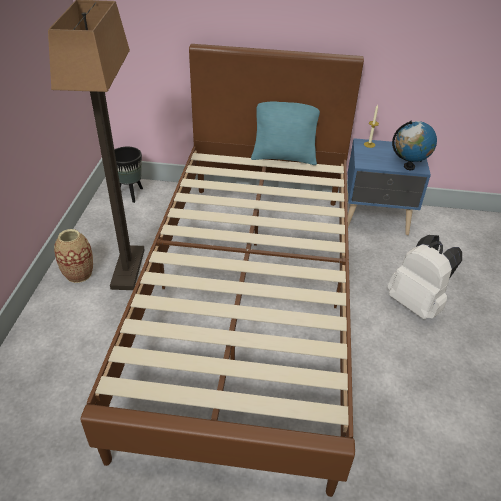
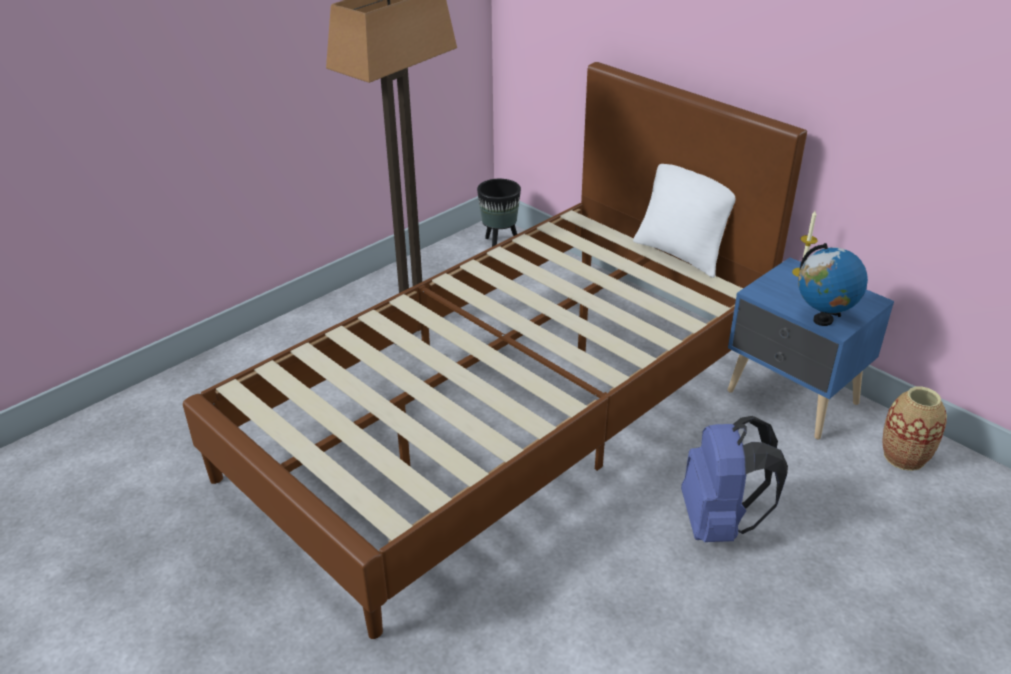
camera: 40 degrees right, 5 degrees down
(78, 274) = (361, 305): vase -> vase (904, 457)
(284, 158) = (680, 254): turquoise pillow -> white pillow
(416, 303) = (719, 522): white backpack -> blue backpack

